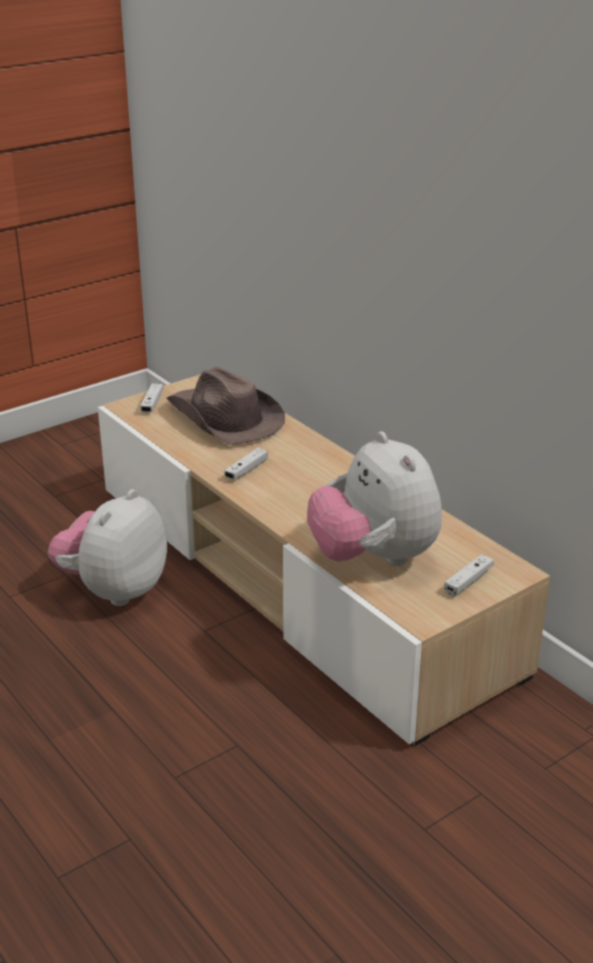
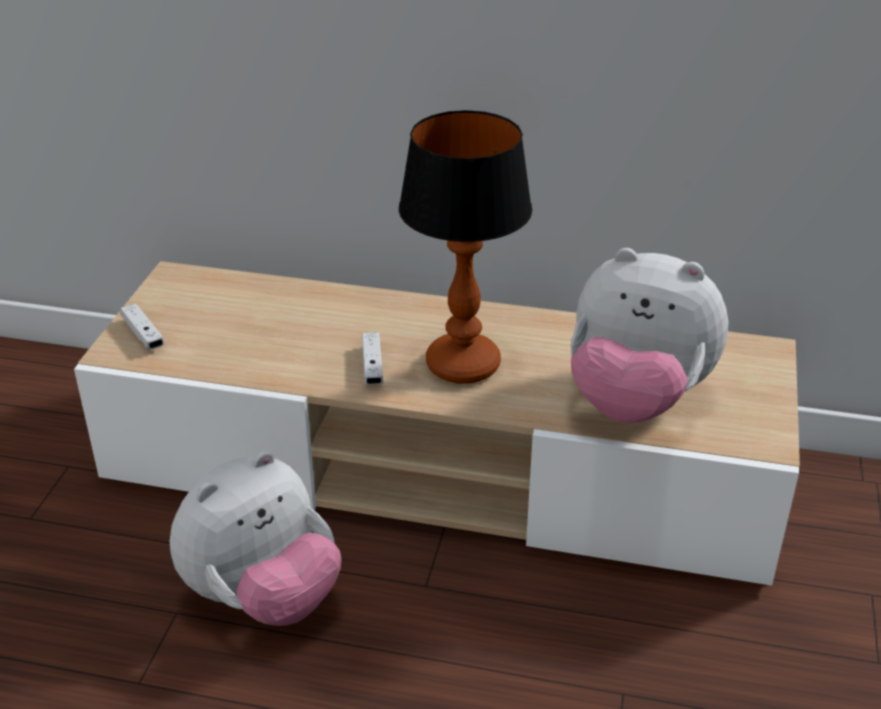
camera: 40 degrees left, 5 degrees up
(114, 590) = (263, 597): plush toy -> plush toy turned 120 degrees counterclockwise
(224, 418) = (258, 315): brown hat -> none
(298, 492) = (461, 365): none -> table lamp
(468, 581) = (746, 381): white game controller -> none

